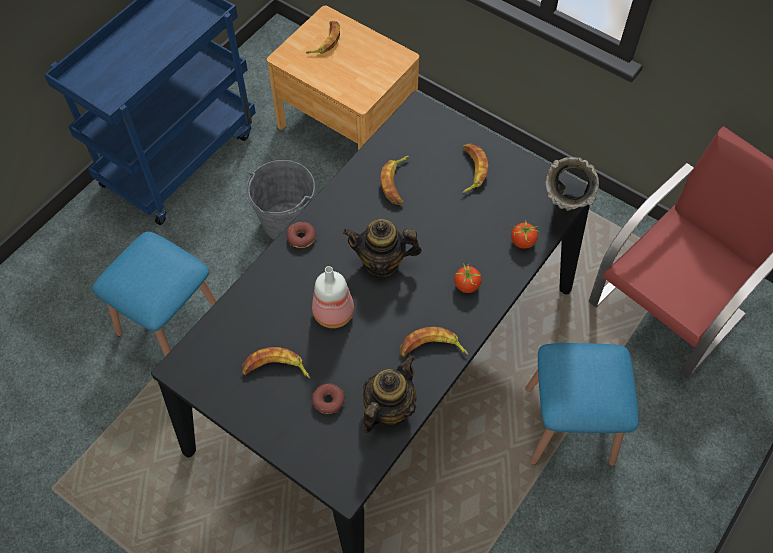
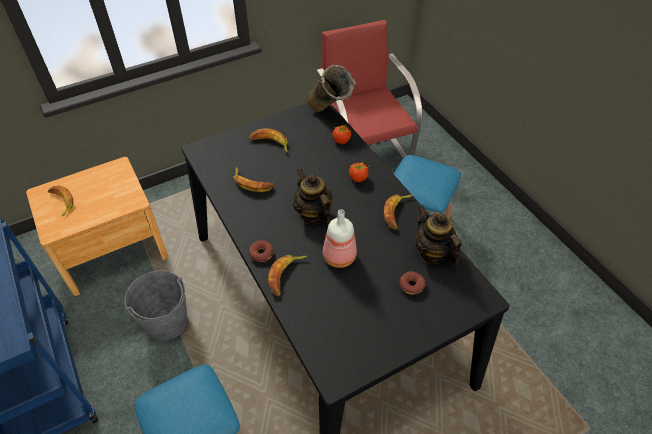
camera: 65 degrees left, 10 degrees down
(275, 369) = (369, 310): banana -> banana (285, 276)
(382, 262) = (313, 214): teapot -> teapot turned 120 degrees clockwise

